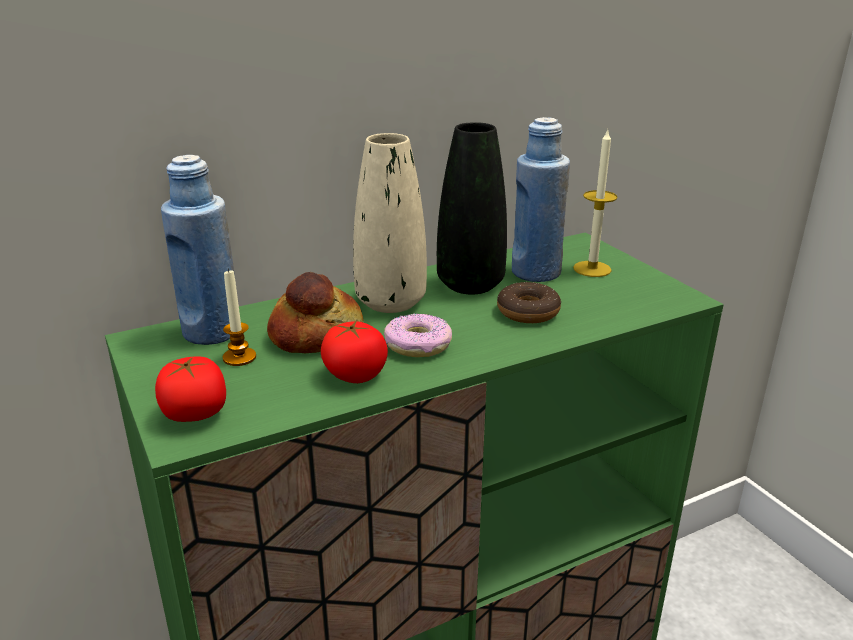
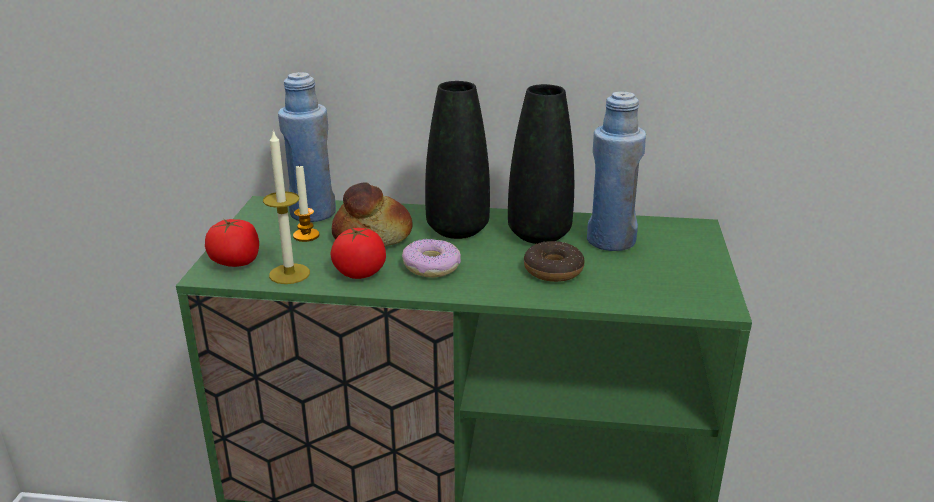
camera: 35 degrees right, 0 degrees up
(390, 302) = (457, 229): beige vase -> black vase
(592, 269) = (668, 253): candle -> candle (289, 274)

